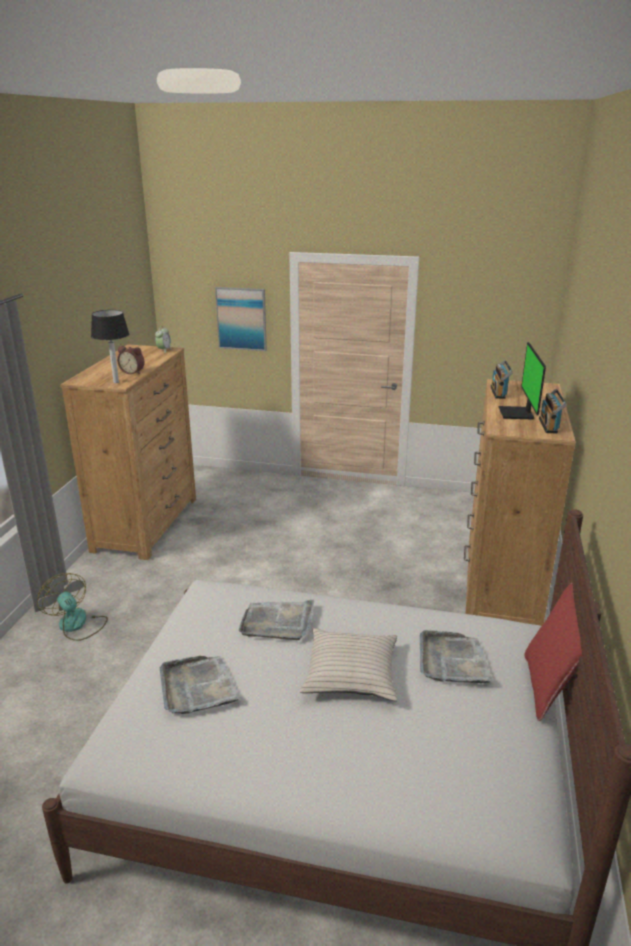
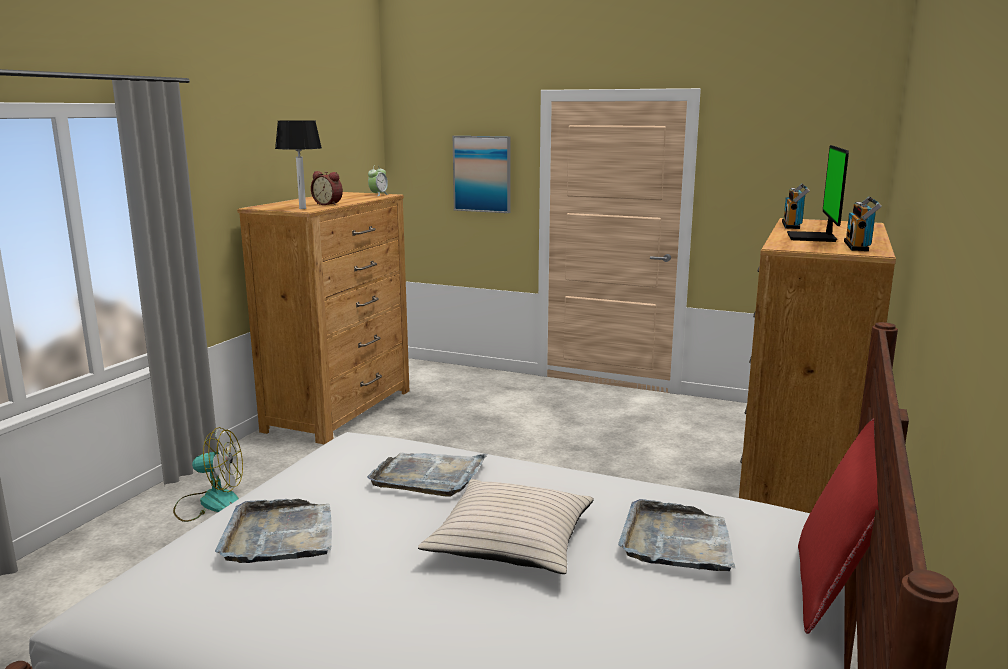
camera: 10 degrees right, 10 degrees down
(77, 625) = (210, 503): fan -> fan turned 120 degrees clockwise

